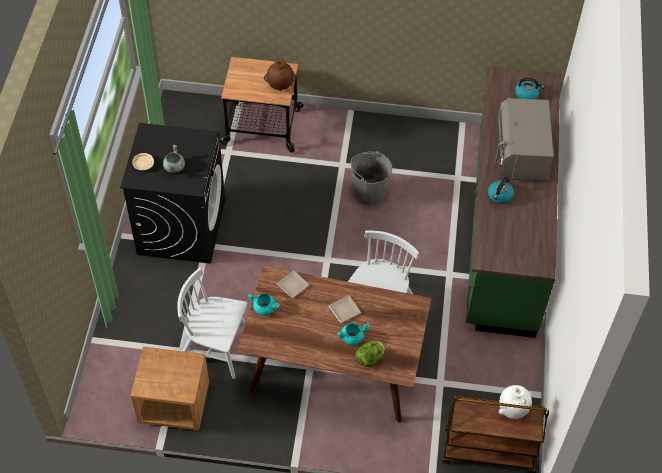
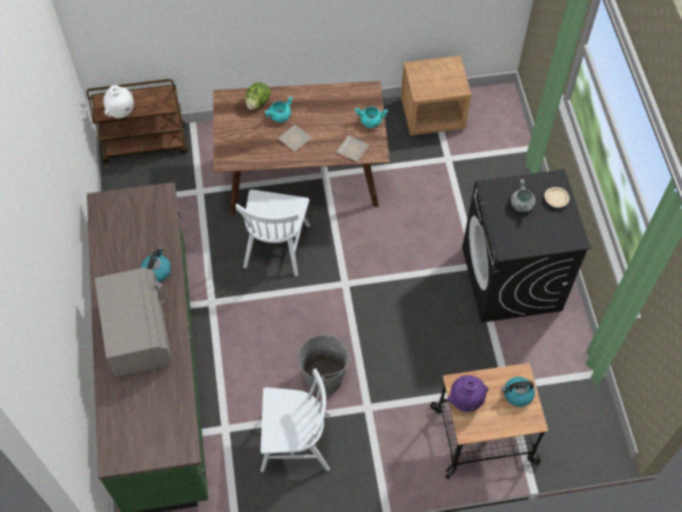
camera: 165 degrees right, 5 degrees up
(216, 347) = (418, 169): white chair -> white chair (295, 441)
(280, 86) = (465, 401): brown vase -> purple vase
(526, 94) = (140, 427): kettle -> kettle (517, 394)

